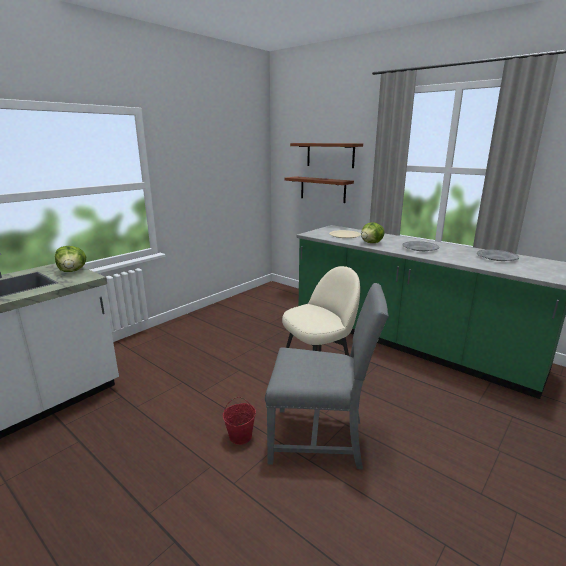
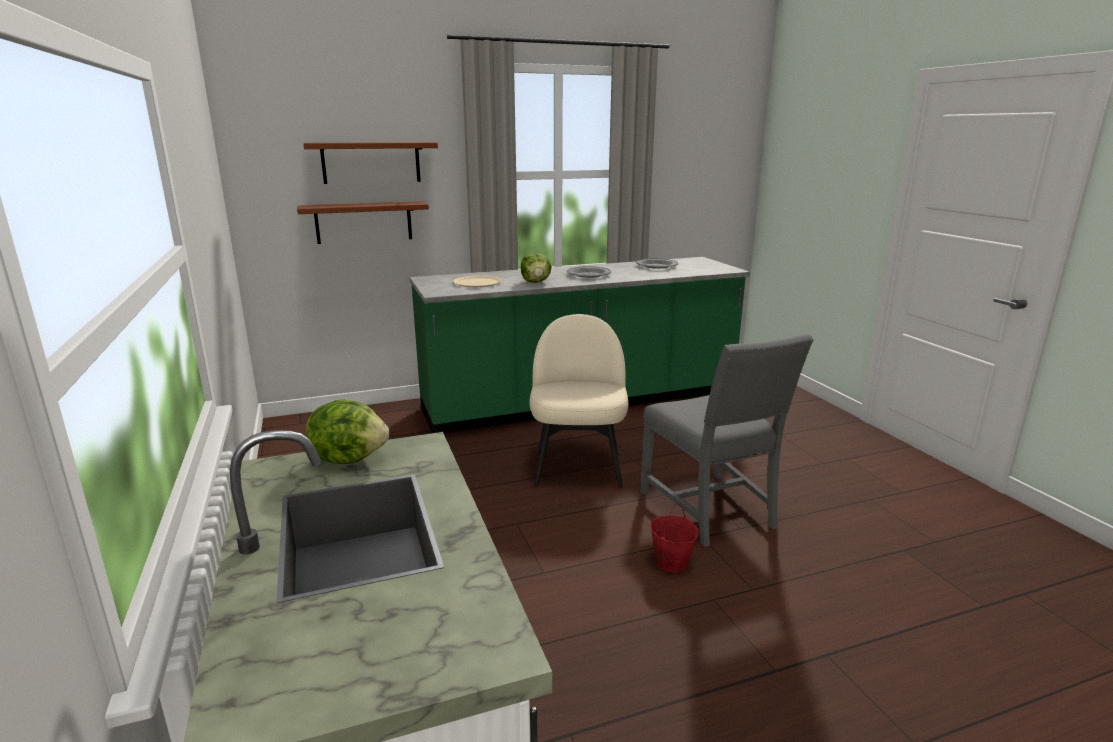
camera: 60 degrees left, 0 degrees up
(320, 439) = (711, 510): grey chair -> grey chair turned 120 degrees clockwise

